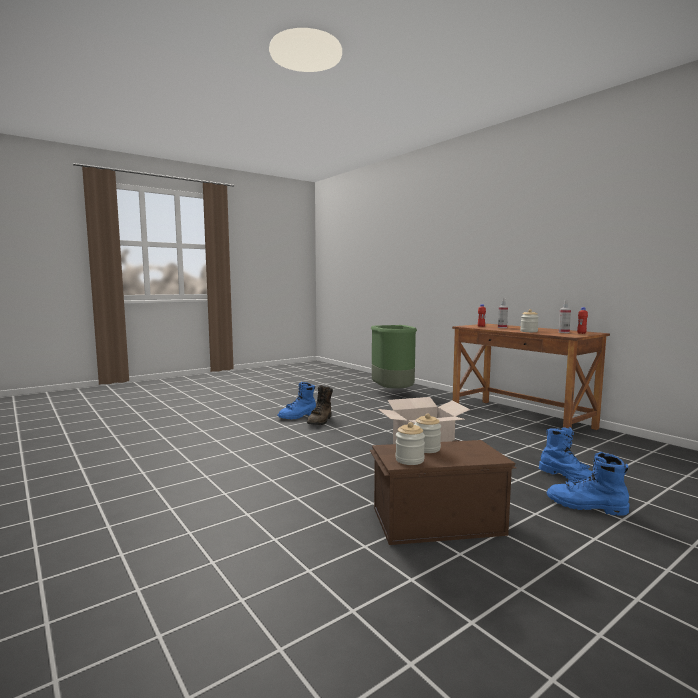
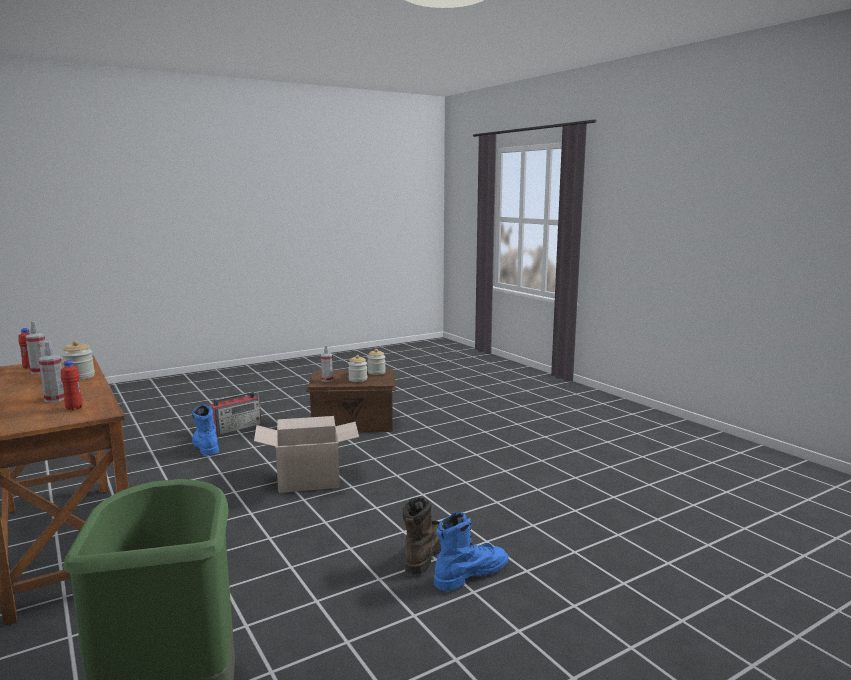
camera: 175 degrees left, 5 degrees up
(468, 447) = (327, 380): none -> spray bottle
(586, 506) = (237, 427): blue boot -> radio

